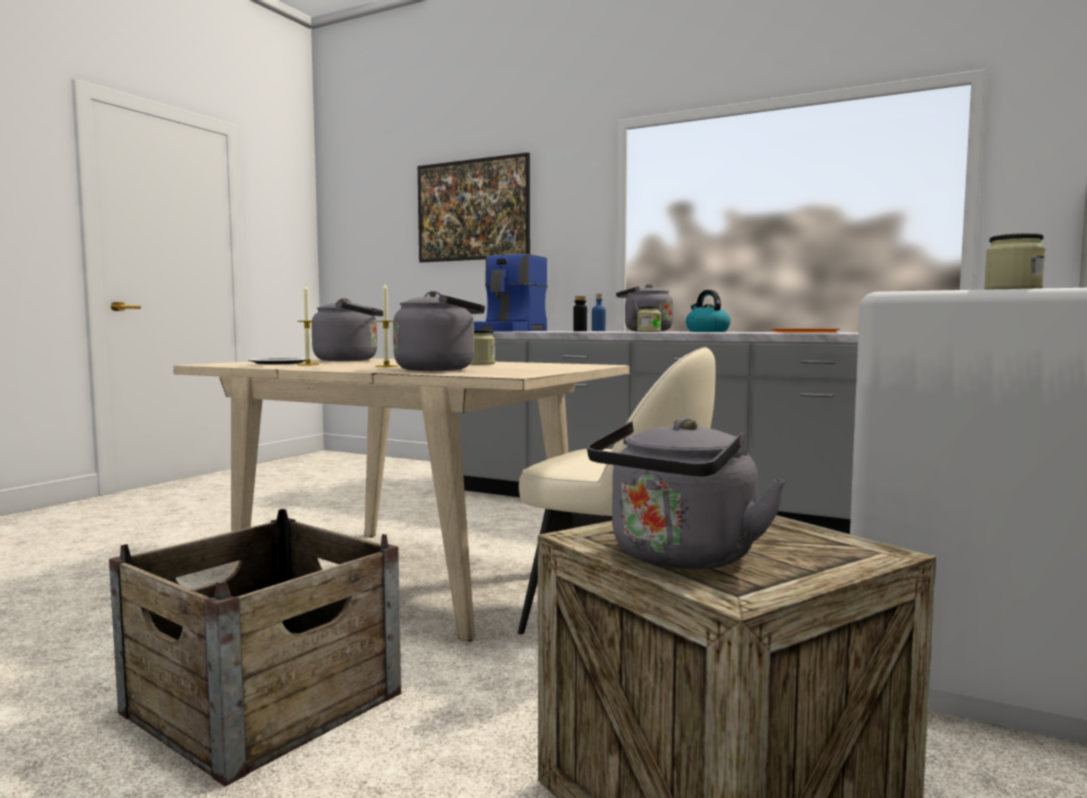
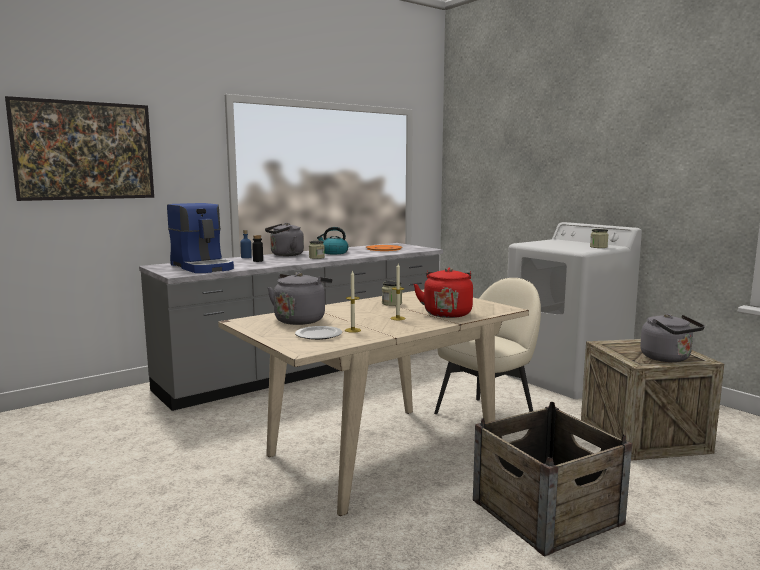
camera: 65 degrees left, 5 degrees up
(440, 369) = (447, 313): grey kettle -> red kettle

